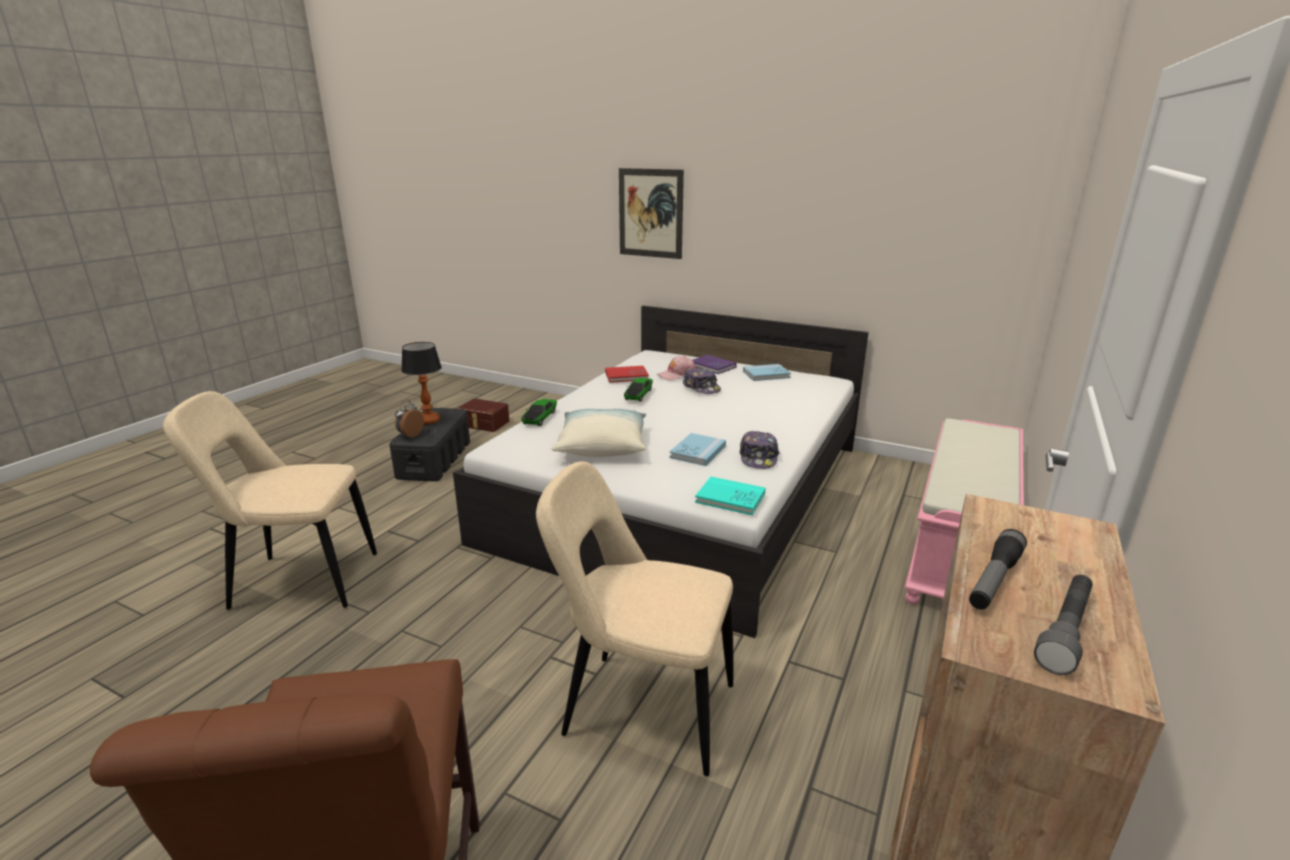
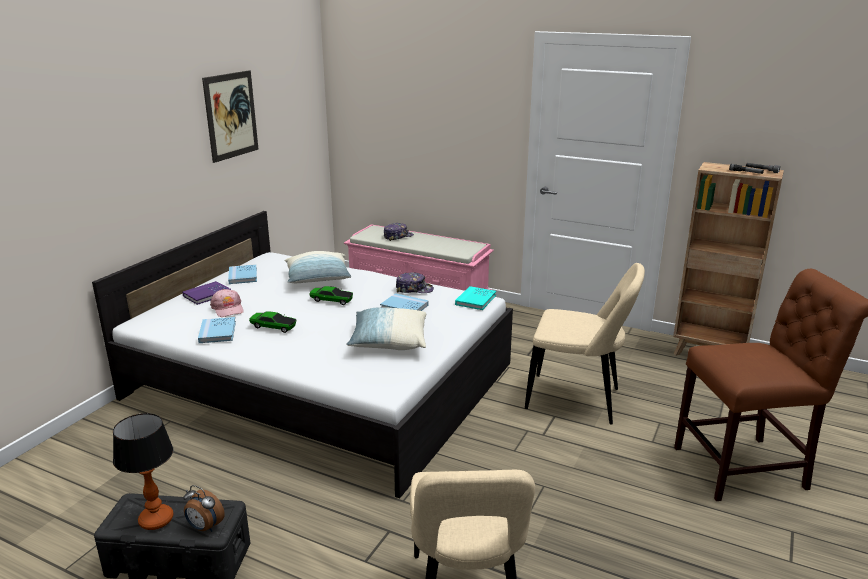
camera: 90 degrees left, 0 degrees up
(483, 424) = (69, 530): brown storage box -> none
(540, 418) = (318, 372): toy car -> toy car (332, 300)
(626, 376) = (217, 332): red book -> blue book
(641, 708) = (577, 400): beige chair -> beige chair turned 90 degrees counterclockwise
(650, 213) = (75, 174): picture -> picture (231, 115)
(701, 388) = (268, 300): cap -> cap (398, 236)
(772, 406) = (318, 279): none -> pillow

